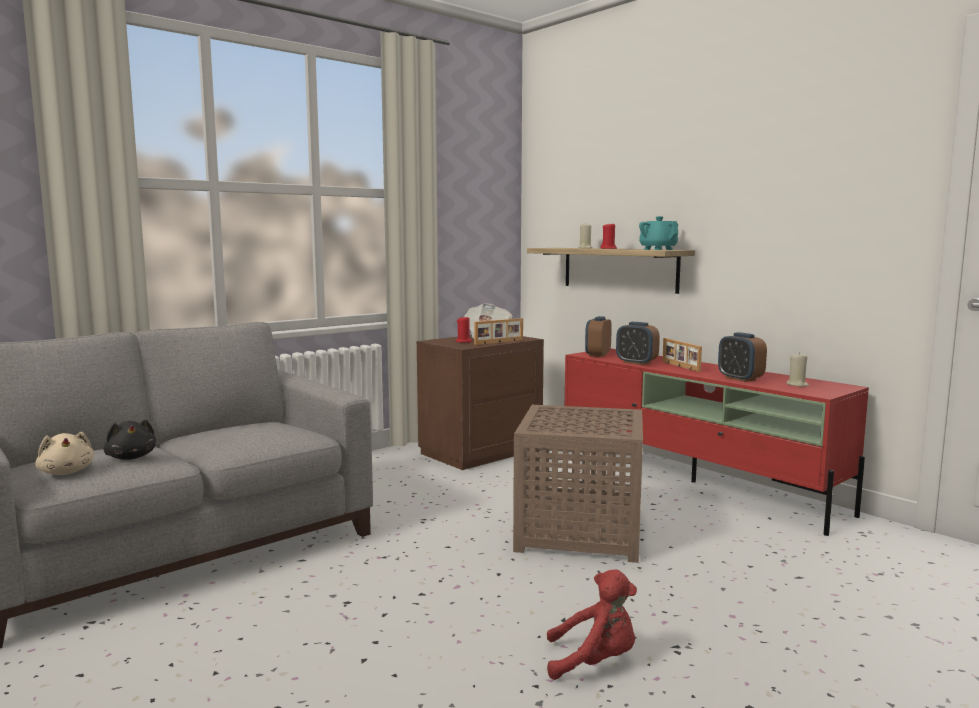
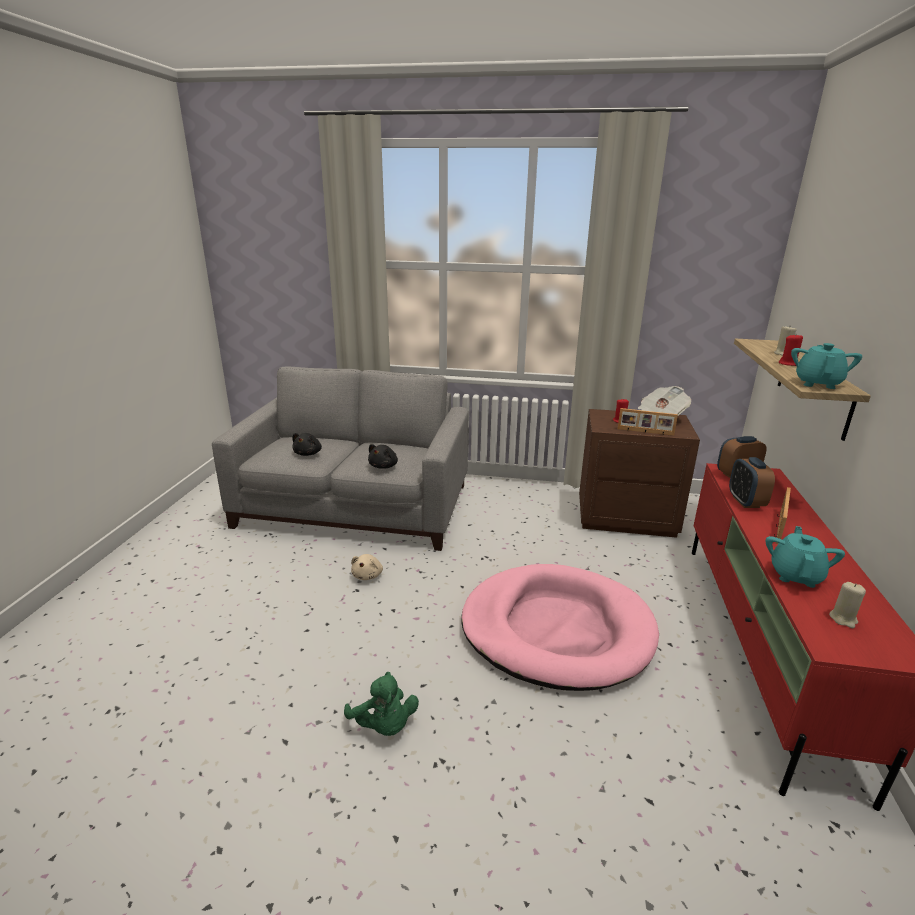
camera: 50 degrees right, 15 degrees up
(67, 472) = (273, 453): beige plush toy -> beige plush toy (368, 575)
(276, 437) = (384, 466): none -> black plush toy
(577, 533) = (556, 630): brown side table -> pink dog bed
(594, 662) = (384, 725): red plush toy -> green plush toy
(740, 379) = (795, 575): alarm clock -> turquoise teapot

